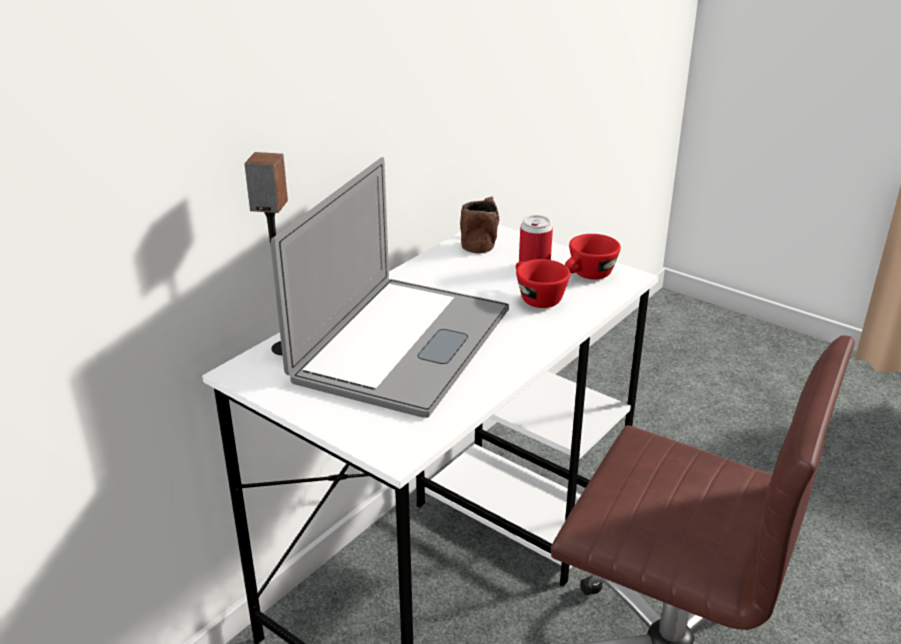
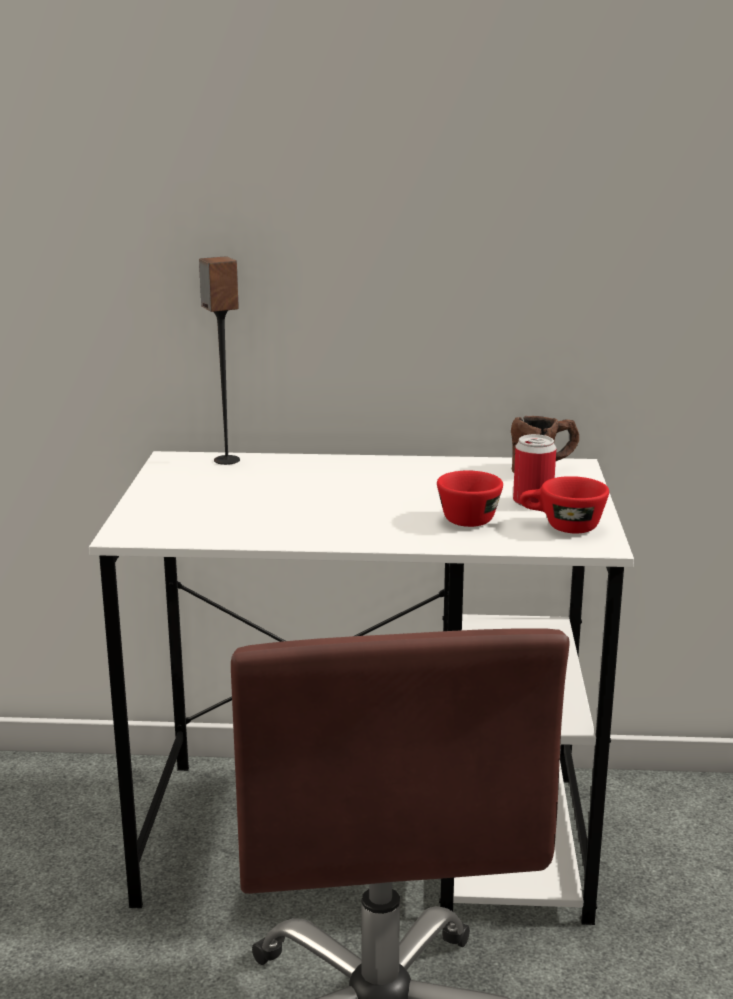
camera: 55 degrees right, 10 degrees down
(403, 344) = (296, 492): laptop -> none

